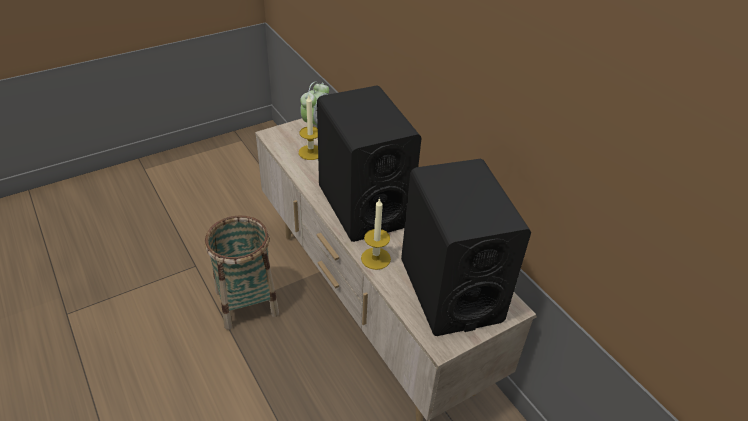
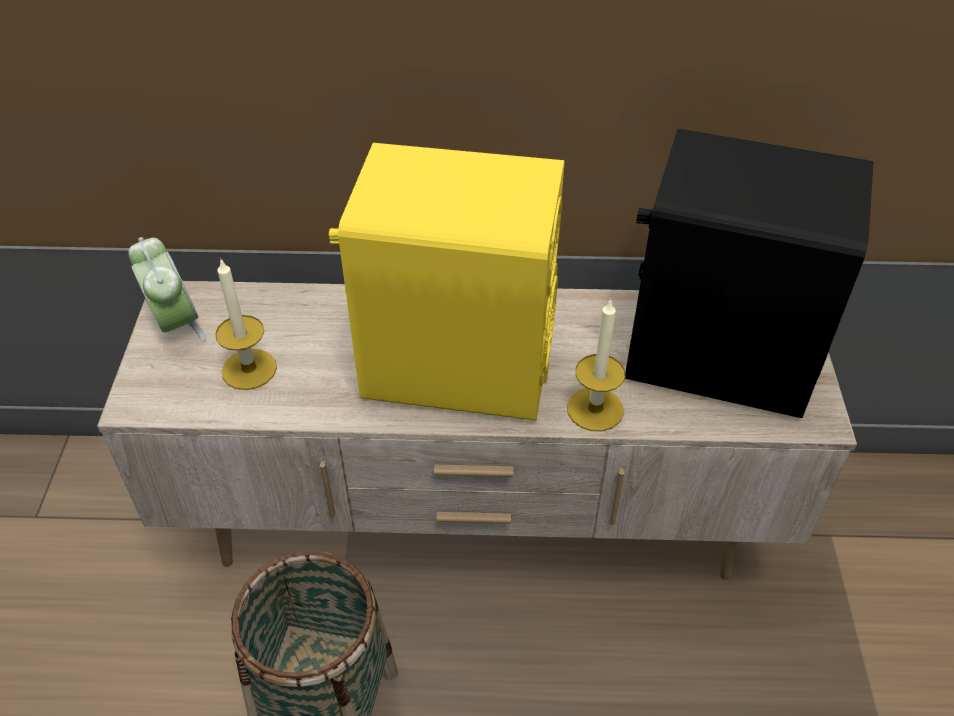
camera: 55 degrees left, 5 degrees up
(363, 206) = (457, 365): black speaker -> yellow speaker

